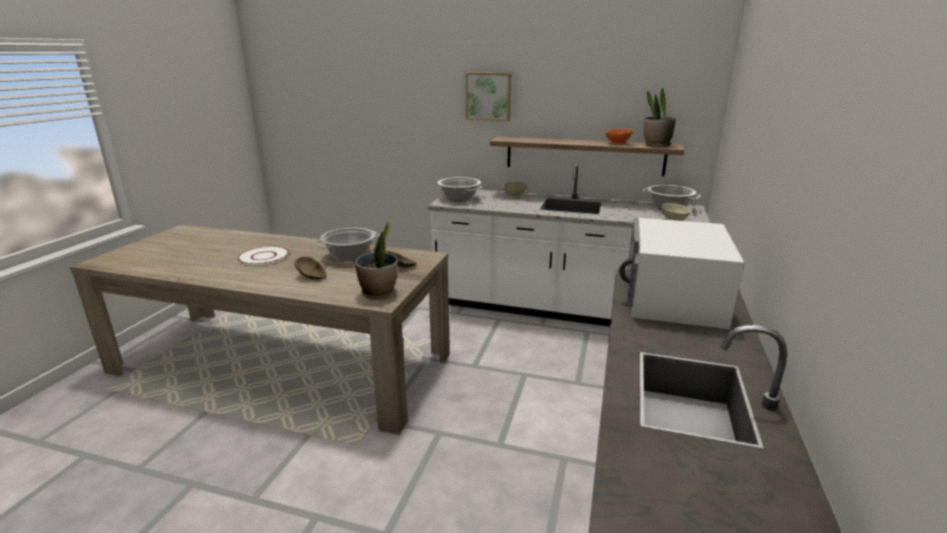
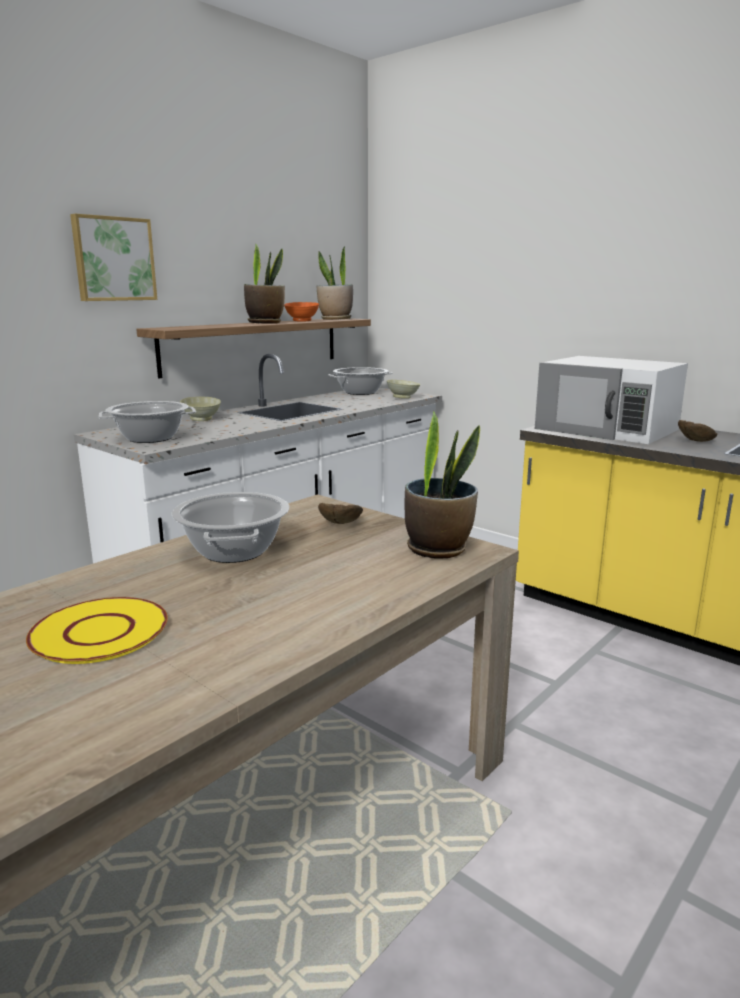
camera: 65 degrees left, 5 degrees down
(264, 257) = (100, 632): white plate -> yellow plate
(312, 277) = (306, 590): brown bowl -> brown bowl (697, 442)
(582, 142) = (265, 323): none -> potted plant

